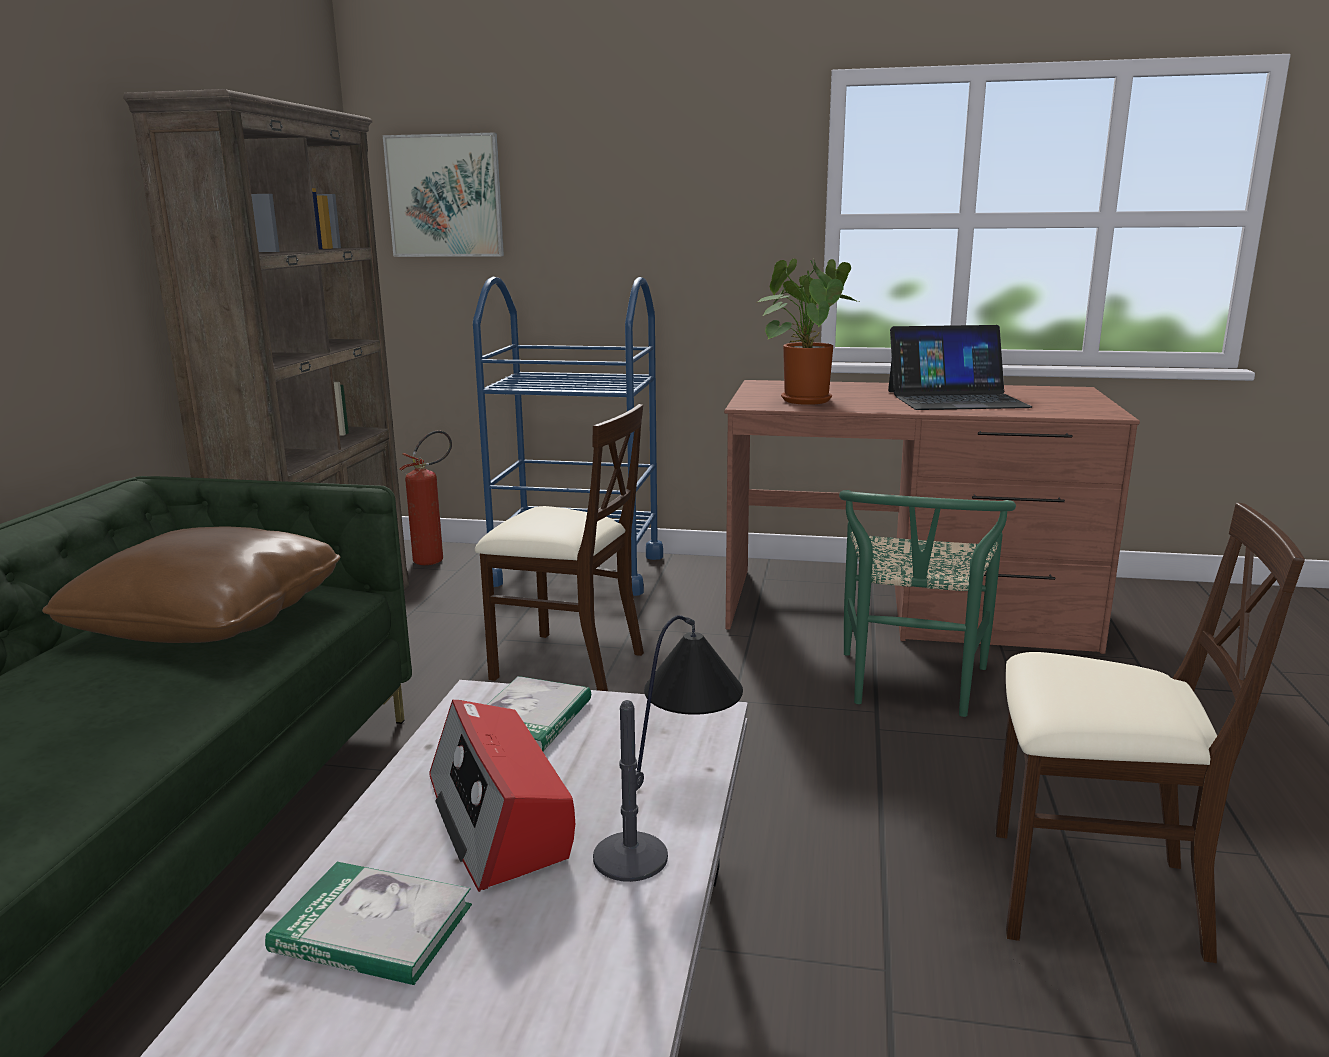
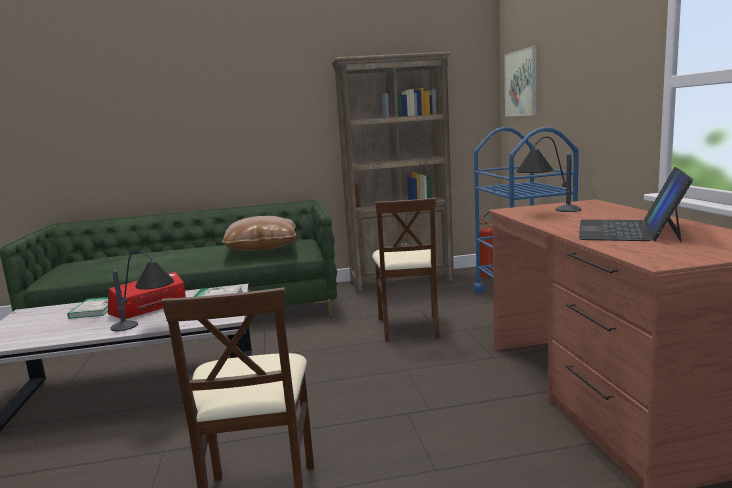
camera: 70 degrees right, 5 degrees down
(803, 399) = (547, 212): potted plant -> table lamp
(911, 688) = (473, 416): green chair -> none
(955, 399) = (629, 230): laptop -> laptop turned 45 degrees clockwise

